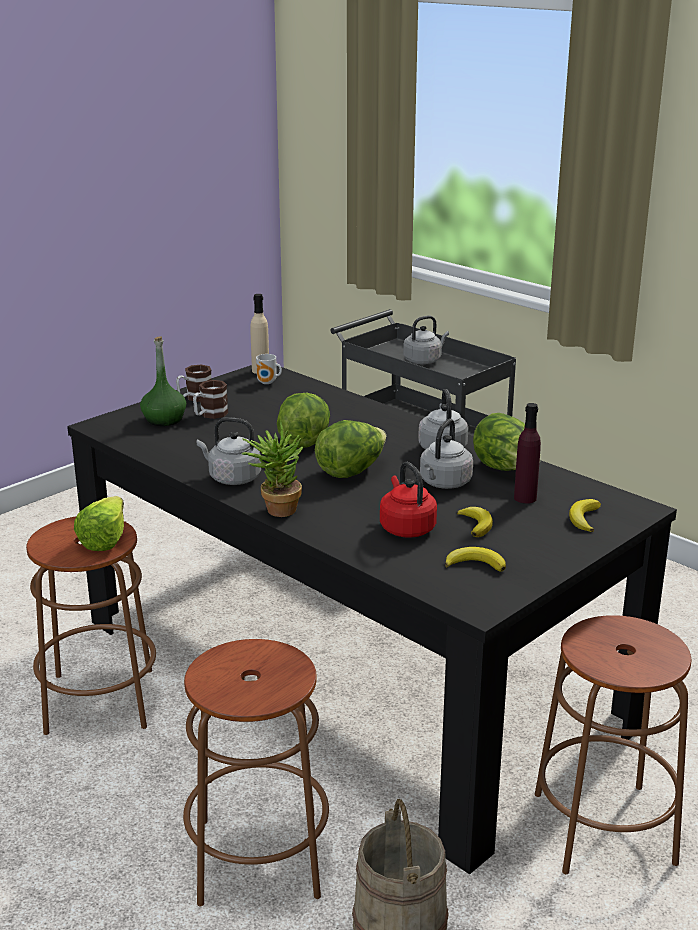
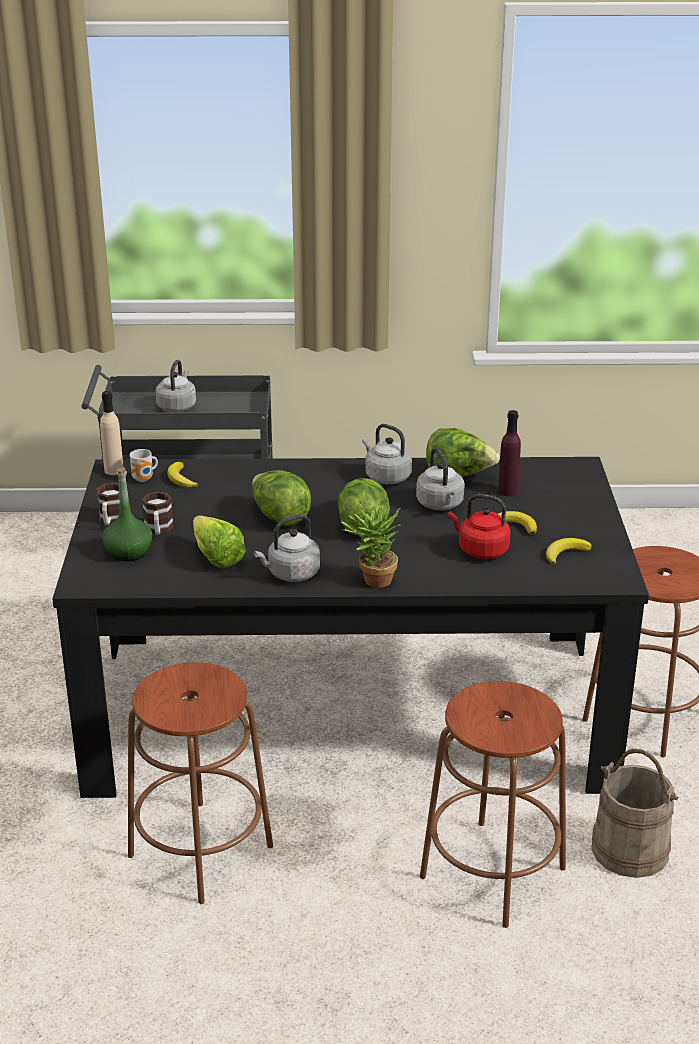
camera: 45 degrees left, 5 degrees up
(109, 538) = (209, 681): lettuce -> lettuce (215, 554)
(584, 518) = (565, 489): banana -> banana (180, 479)

